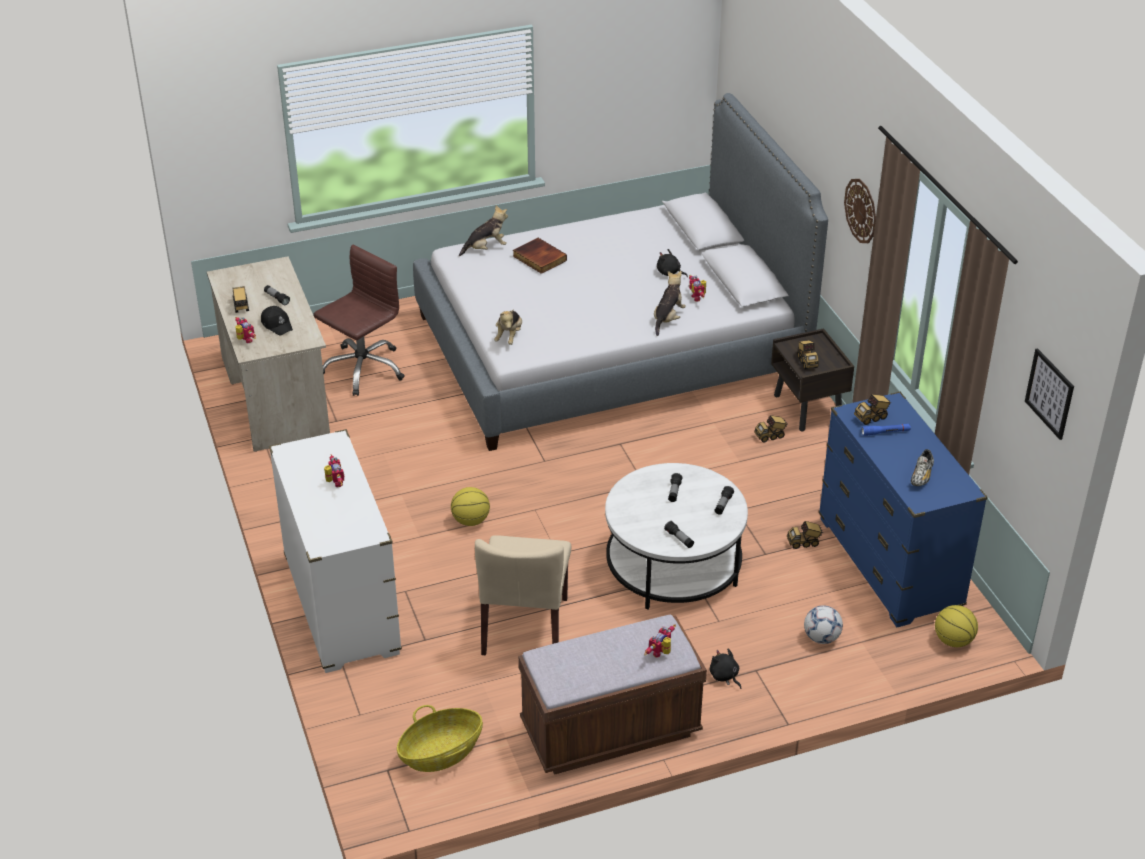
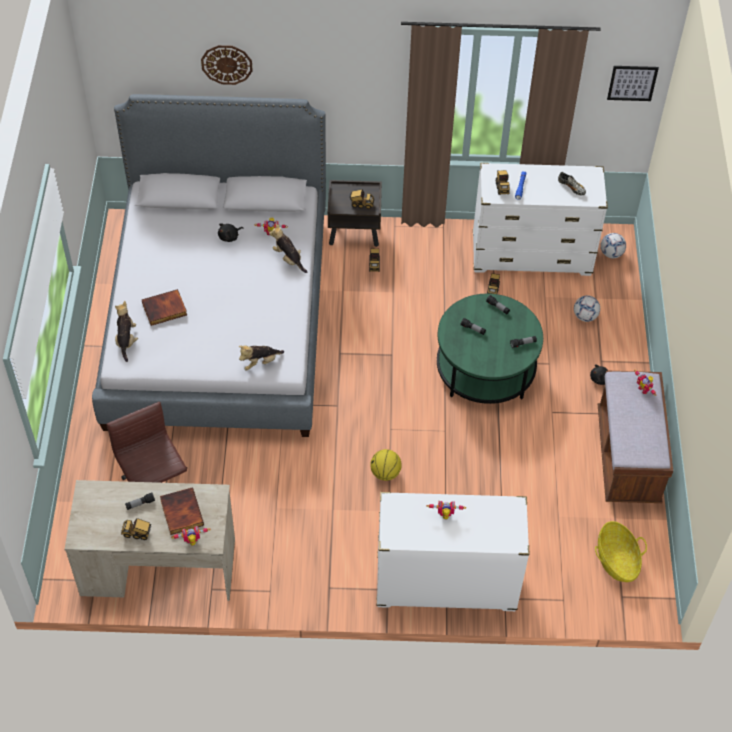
camera: 70 degrees left, 15 degrees up
(277, 324) = (180, 512): black cap -> book
(509, 336) = (260, 362): plush toy -> plush toy turned 120 degrees clockwise
(525, 626) = (512, 474): beige chair -> none
(673, 565) = (485, 368): white coffee table -> green coffee table
(861, 210) = (363, 86): wall clock -> wall clock (226, 64)
(889, 564) = (531, 255): blue dresser -> white dresser
(953, 640) = (611, 254): basketball -> football

